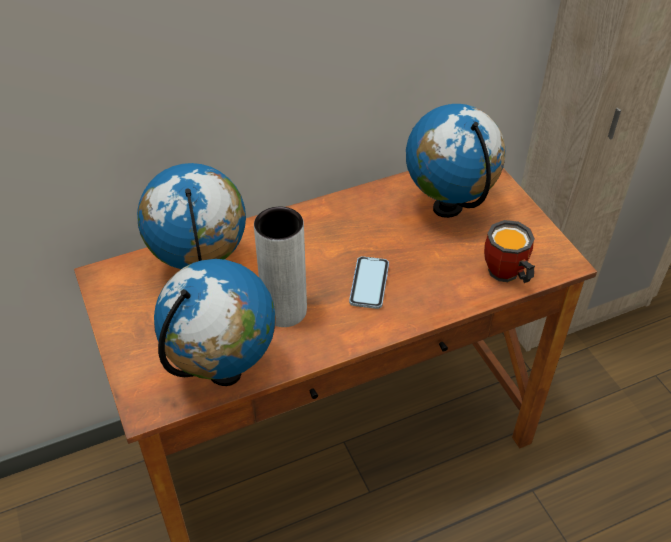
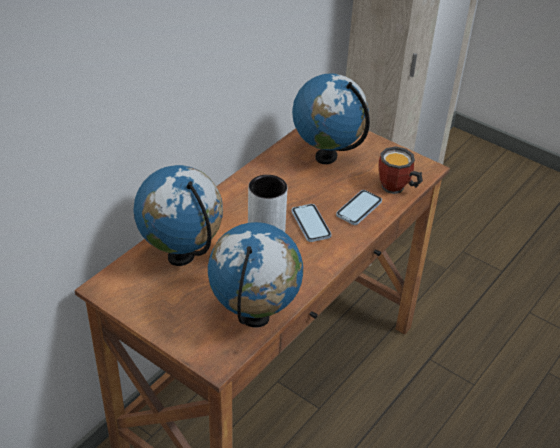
camera: 30 degrees left, 5 degrees down
(440, 285) = (359, 209): none -> phone

